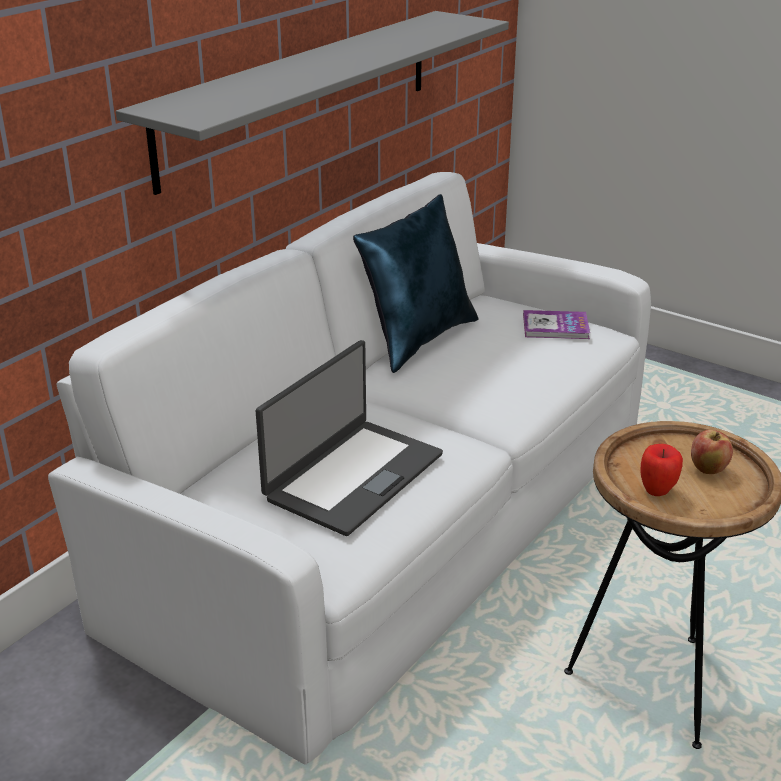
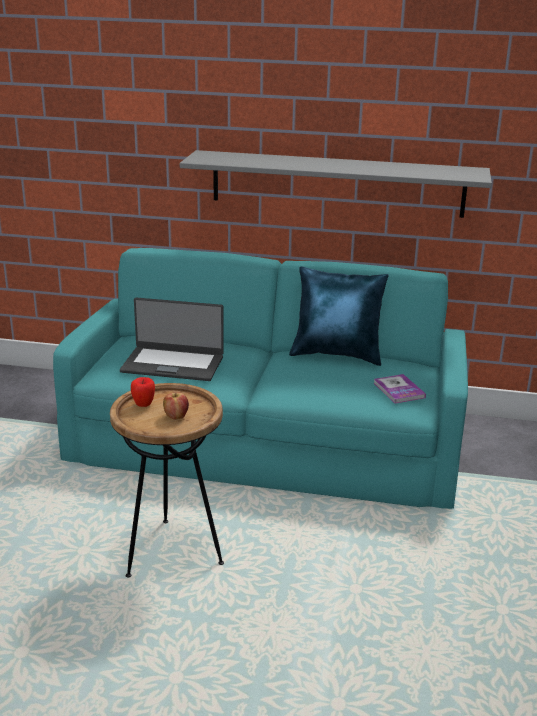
camera: 65 degrees right, 5 degrees down
(390, 513) = (268, 439): white sofa -> turquoise sofa

